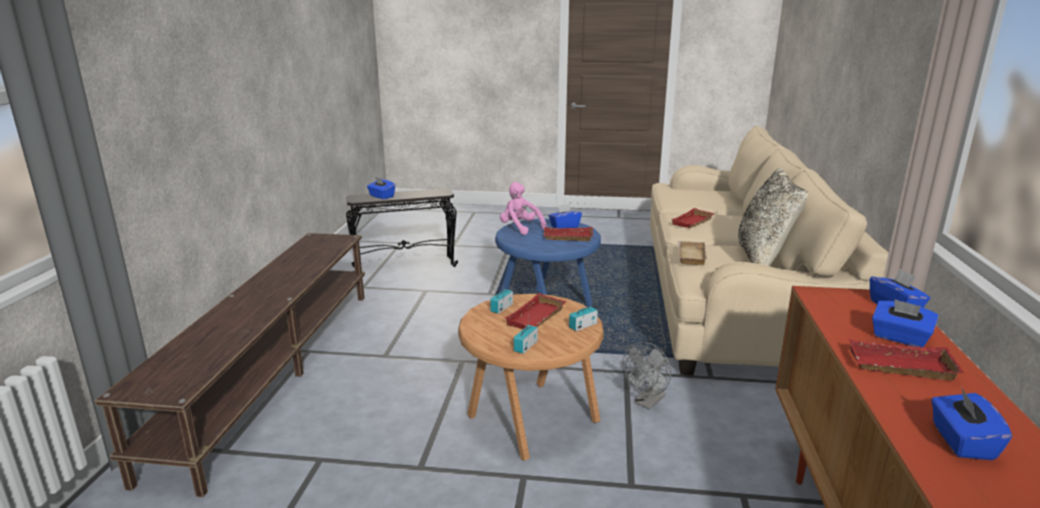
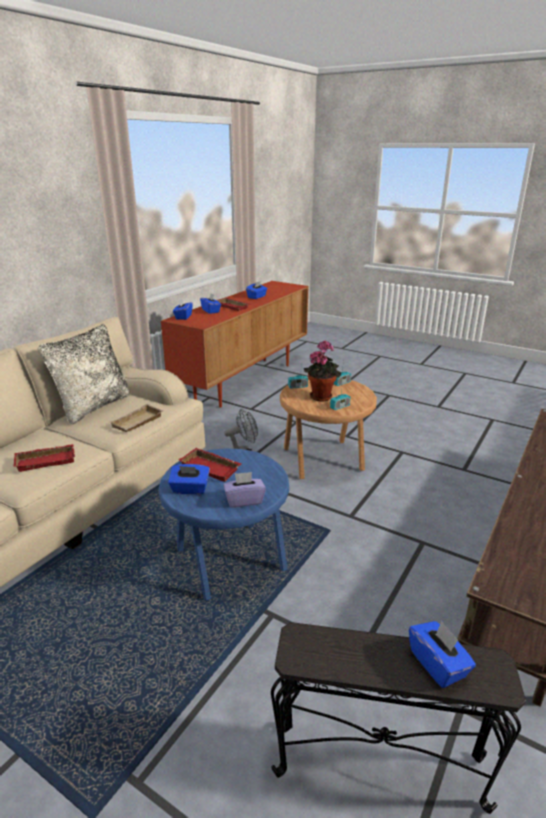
camera: 155 degrees left, 5 degrees up
(520, 228) = (244, 500): pink plush toy -> purple tissue box
(537, 318) = (321, 396): red tray -> potted plant

